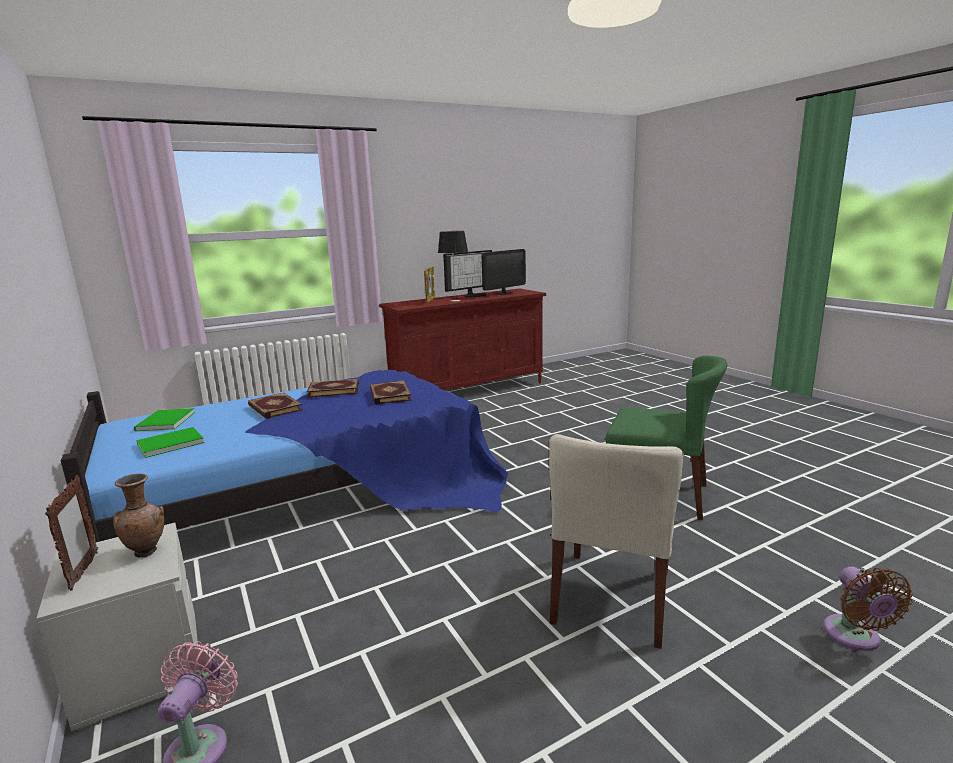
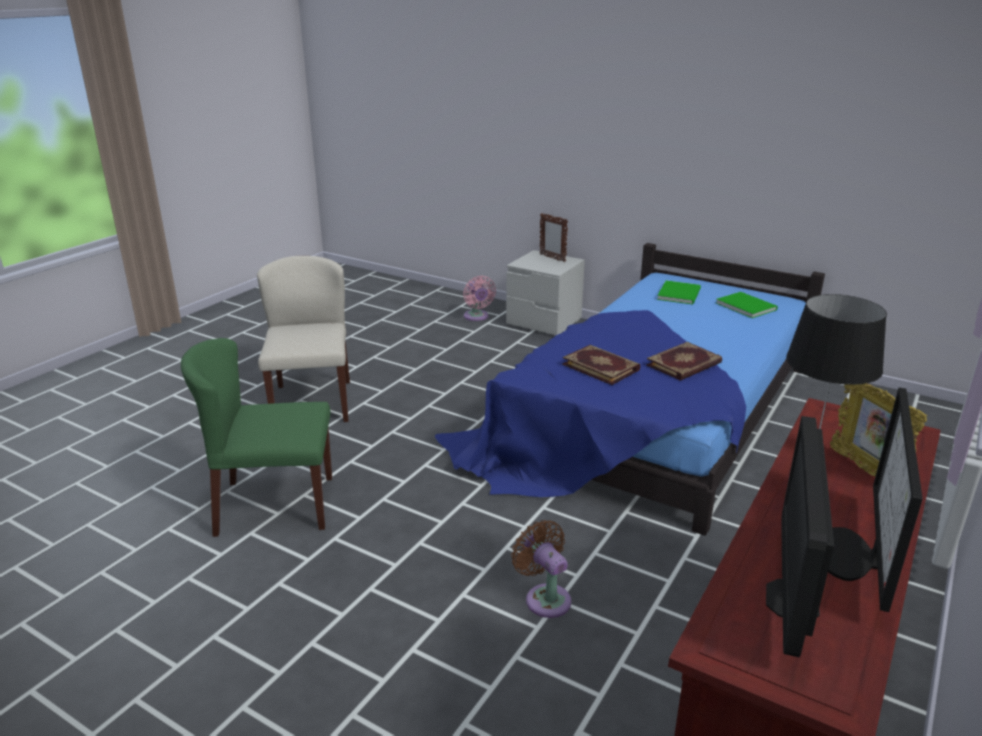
camera: 150 degrees right, 10 degrees up
(147, 552) = (541, 266): brown vase -> none
(274, 408) = (687, 333): book -> none
(855, 637) = (151, 418): brown fan -> brown fan (545, 597)

